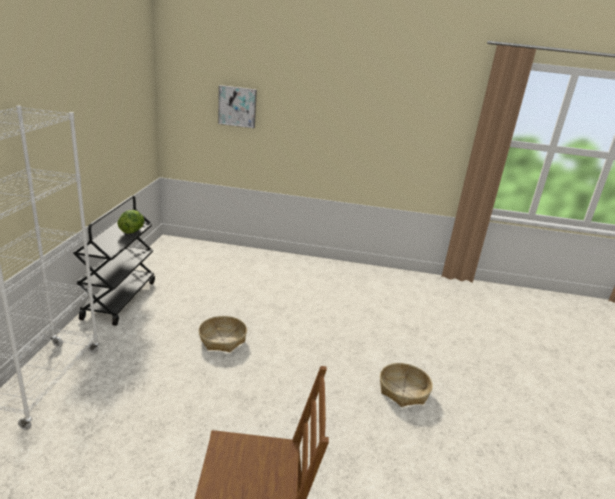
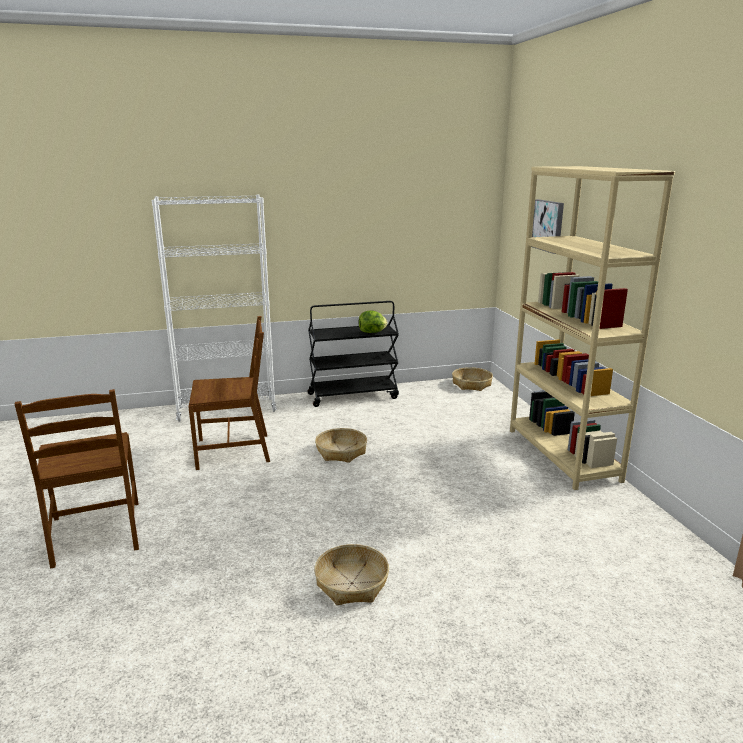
camera: 70 degrees right, 5 degrees down
(157, 400) = (234, 450): none -> brown chair
(170, 247) = (471, 384): none -> basket
(305, 264) = (562, 455): none -> beige bookcase

